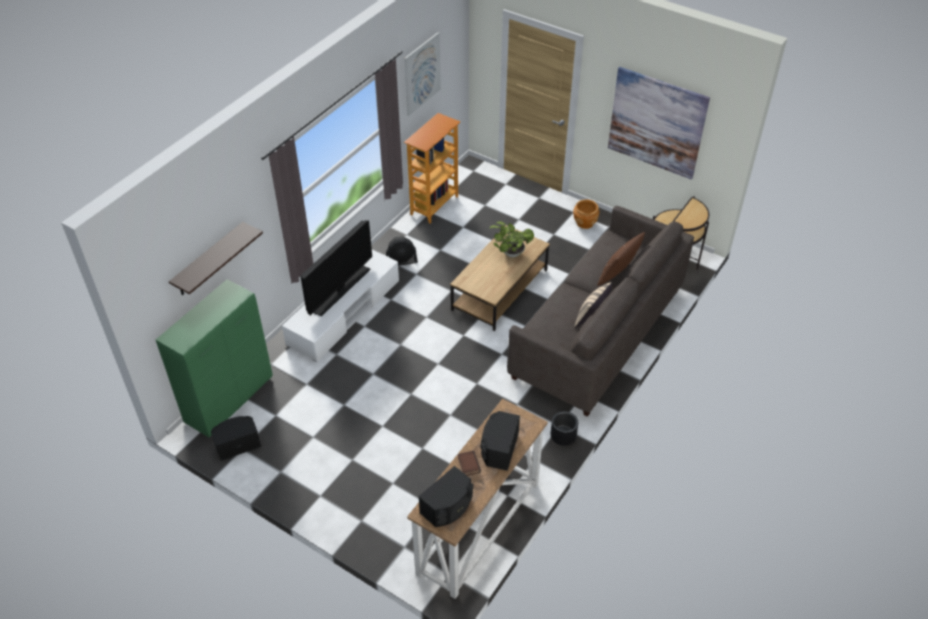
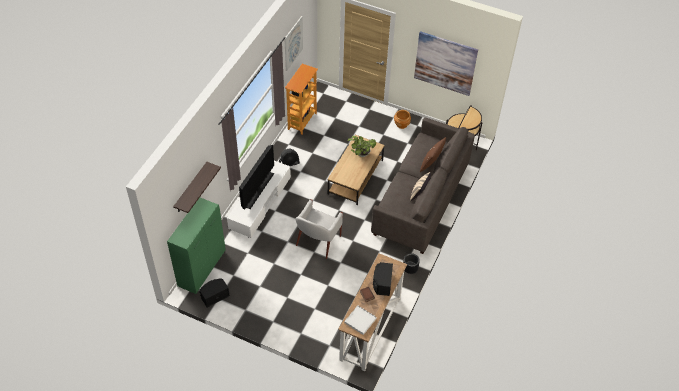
camera: 10 degrees left, 5 degrees up
(420, 379) = (317, 241): none -> white armchair
(448, 507) = (360, 320): black speaker -> white tray

